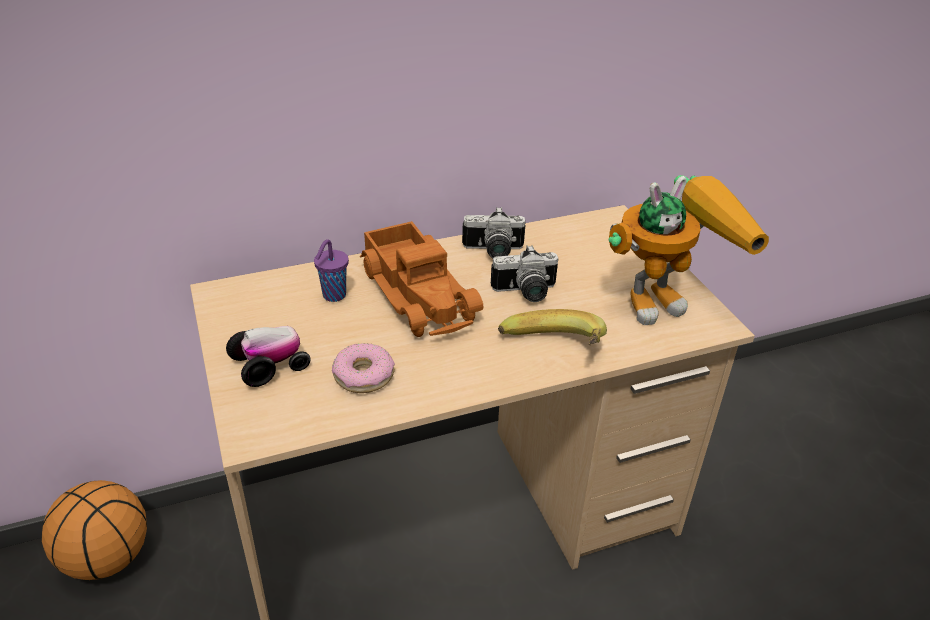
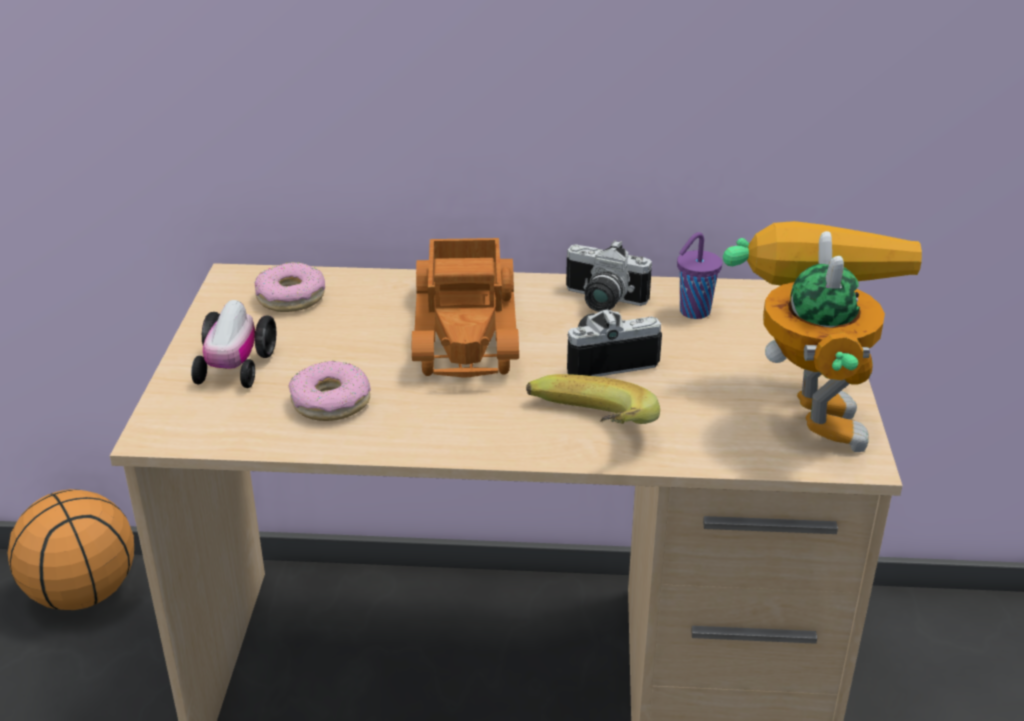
camera: 25 degrees right, 5 degrees down
(270, 366) = (235, 366): toy car -> toy car turned 105 degrees clockwise
(272, 299) = (290, 297): none -> donut
(333, 296) = (362, 309): purple cup -> purple cup (693, 312)
(526, 293) = (606, 358): camera -> camera turned 150 degrees clockwise
(667, 297) = (805, 408): toy robot -> toy robot turned 90 degrees counterclockwise

